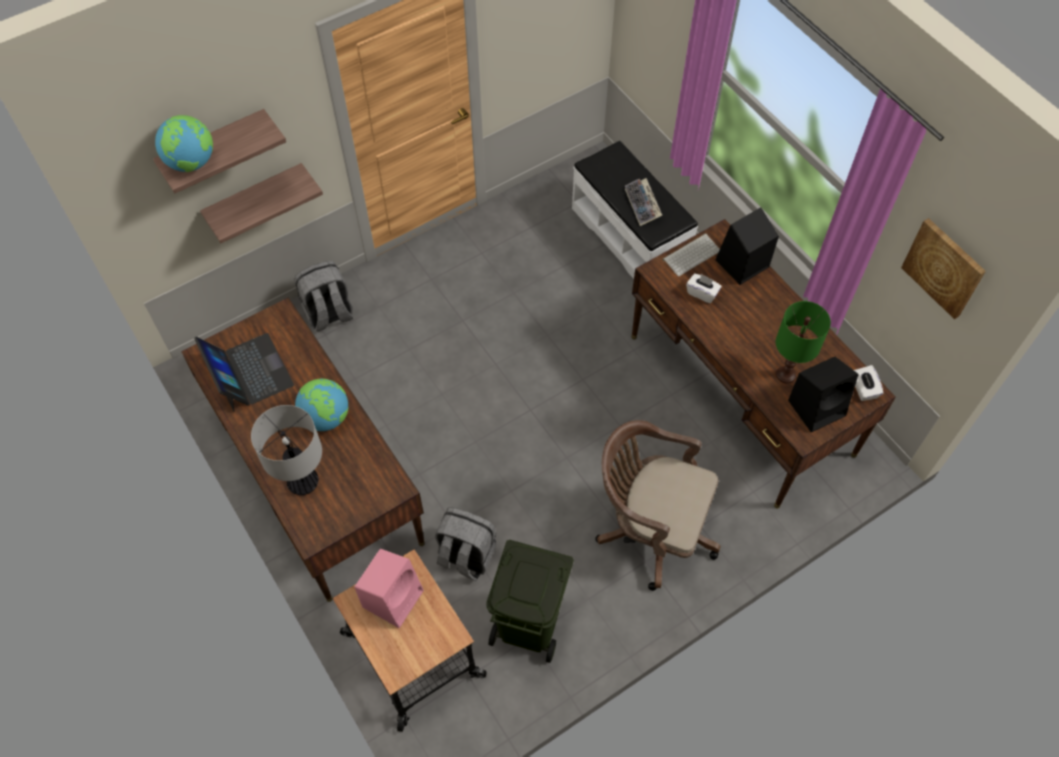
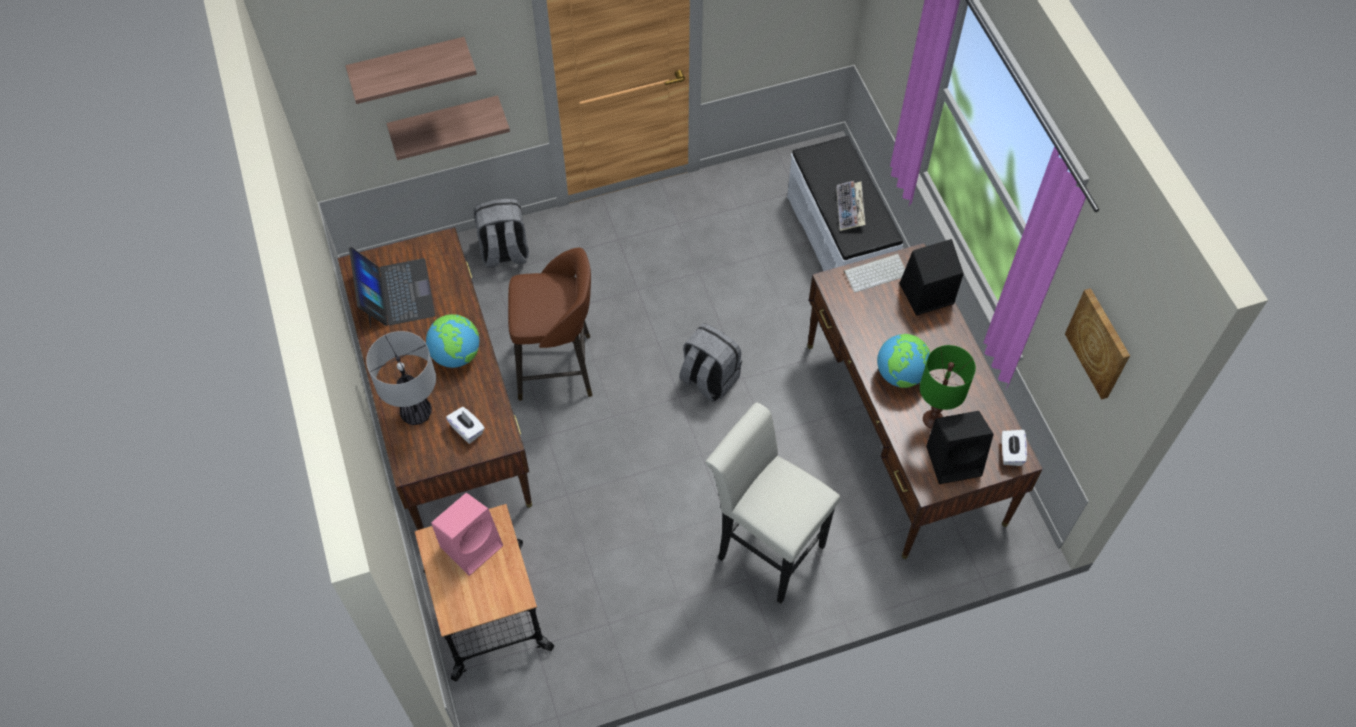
camera: 15 degrees right, 0 degrees up
(192, 162) = (380, 77): globe -> globe (900, 374)
(410, 408) = (558, 367): none -> brown stool
(465, 556) = (569, 528): grey backpack -> grey backpack (708, 379)
(530, 624) = (612, 611): green trash can -> none
(650, 529) = (764, 547): brown office chair -> white stool
(702, 293) = (873, 315): white tissue box -> white tissue box (467, 430)

